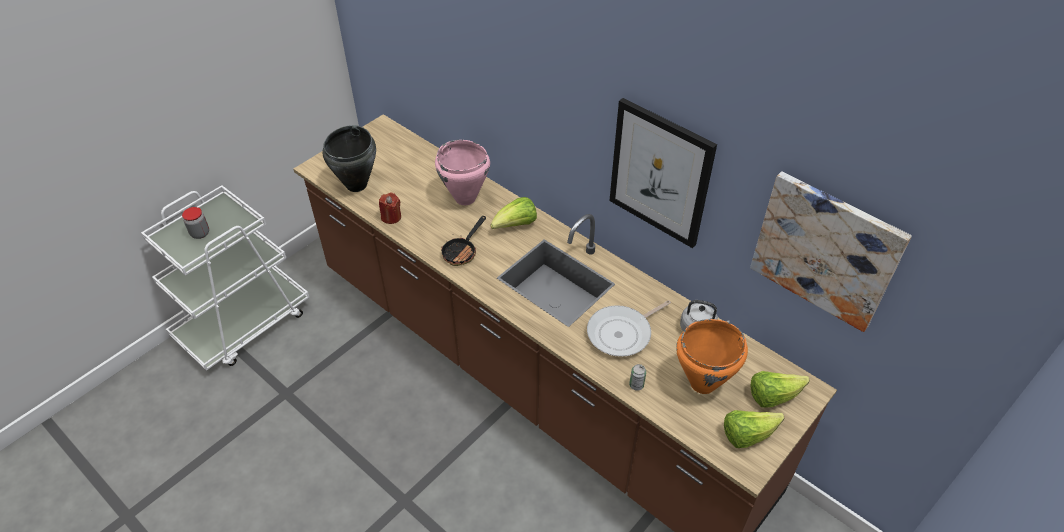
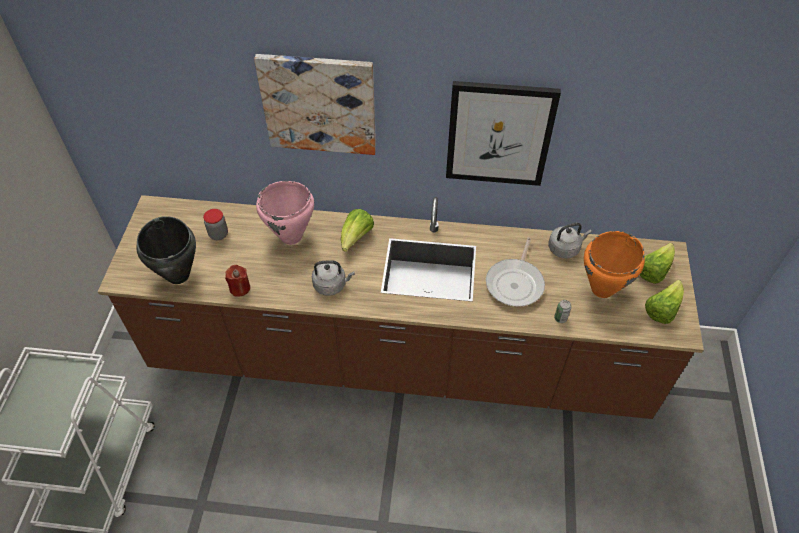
camera: 35 degrees left, 5 degrees up
(200, 233) = (42, 407): jar -> jar (218, 234)
(462, 251) = (331, 285): frying pan -> grey kettle
(826, 250) = (672, 138): picture -> picture (319, 104)

